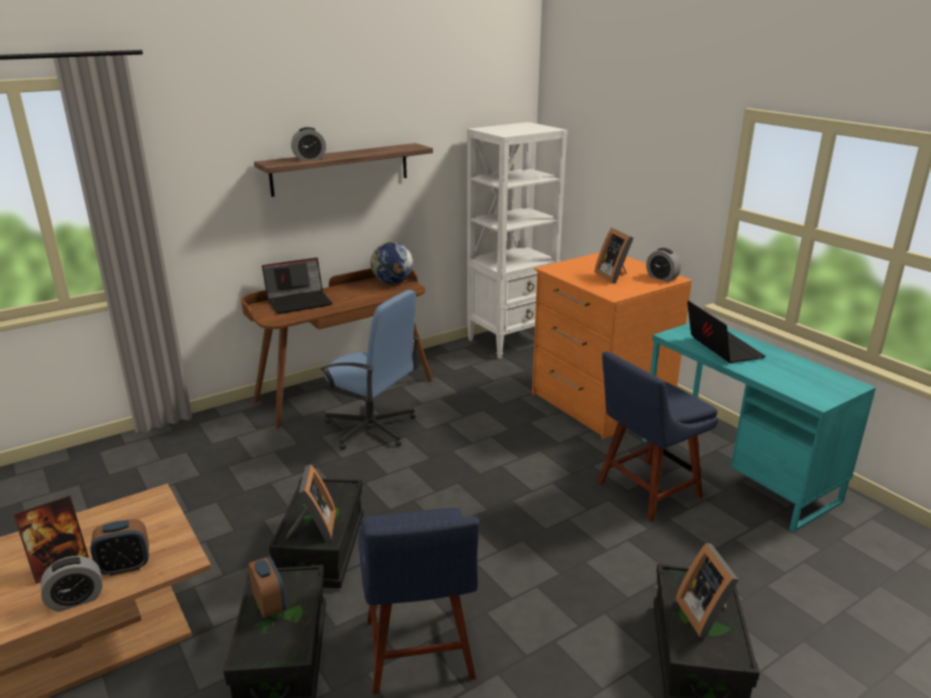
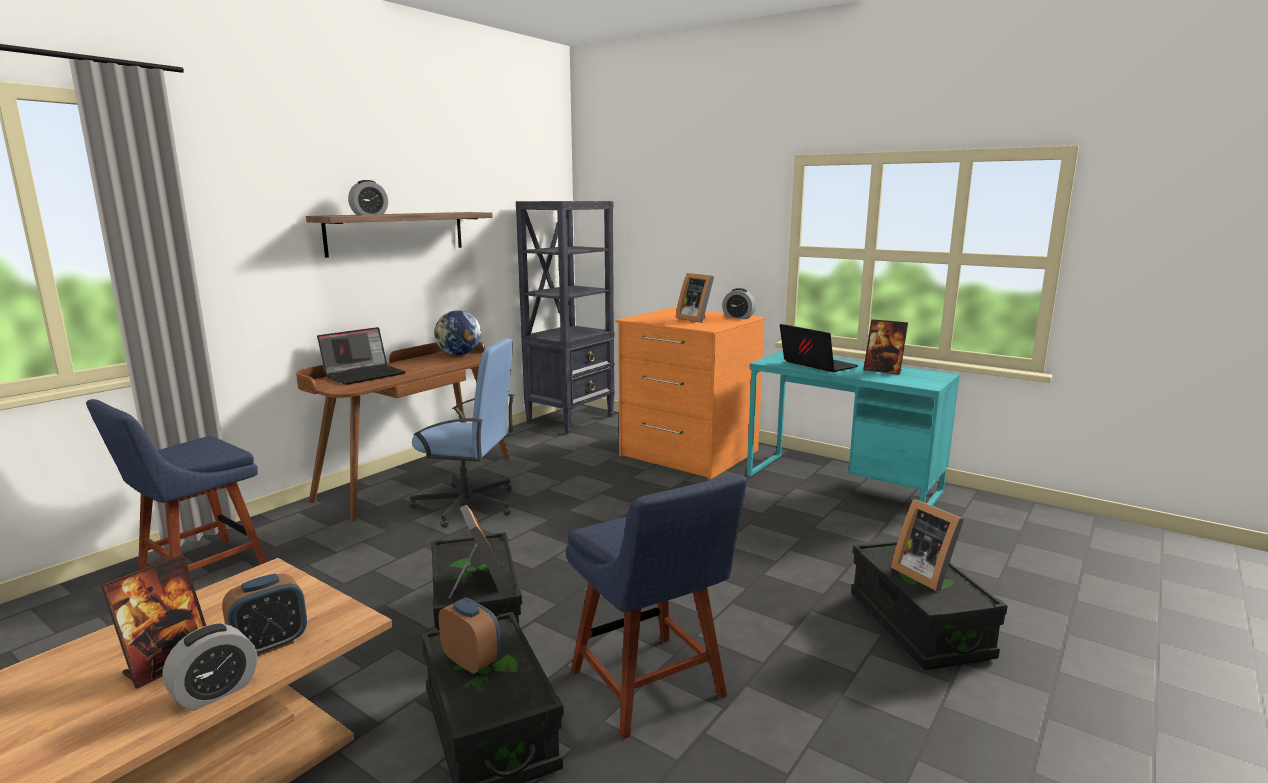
camera: 20 degrees left, 10 degrees down
(511, 340) = (571, 420): white bookcase -> black bookcase
(645, 491) = (777, 511): blue chair -> blue chair (196, 570)
(788, 368) = (883, 371): none -> picture frame

